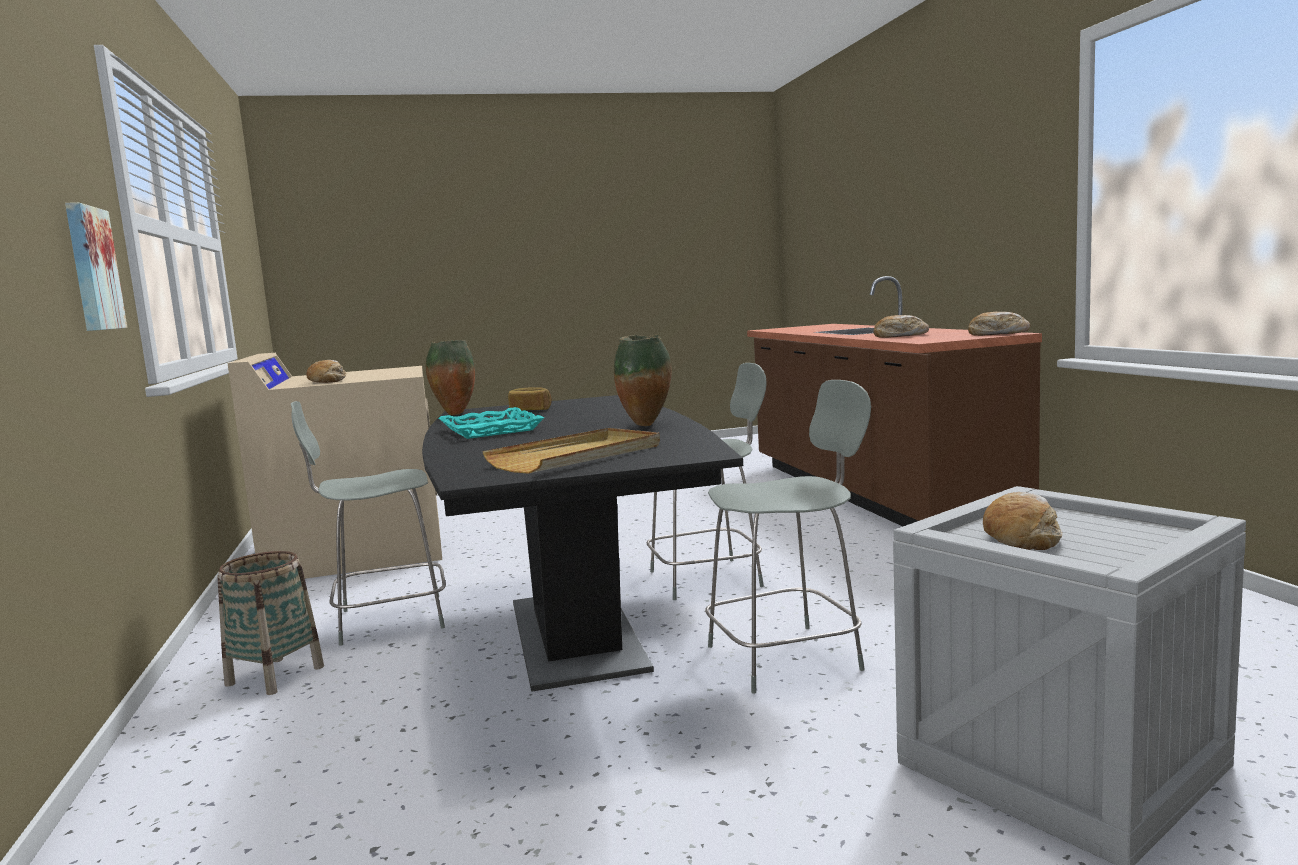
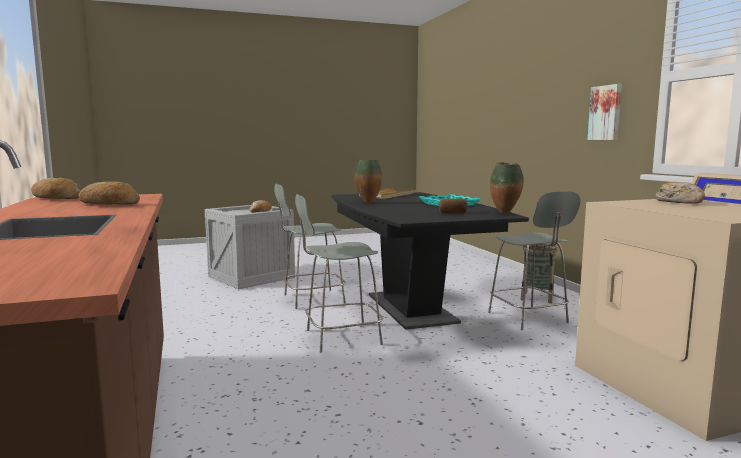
camera: 175 degrees right, 0 degrees up
(386, 620) = (529, 318): grey chair -> grey chair turned 90 degrees clockwise

